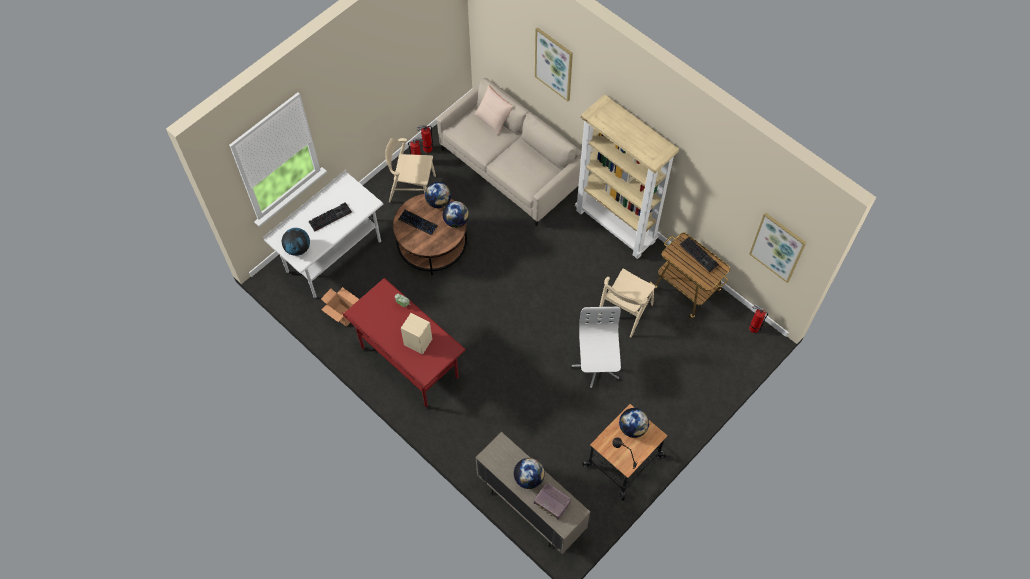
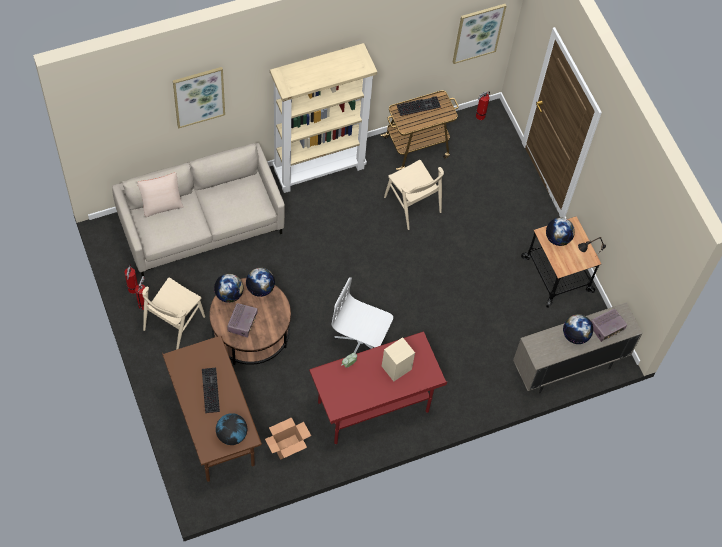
camera: 70 degrees left, 0 degrees up
(334, 257) = (214, 429): white desk -> brown desk
(418, 222) = (242, 323): keyboard -> radio
(596, 366) = (456, 253): white office chair -> white office chair (360, 341)

